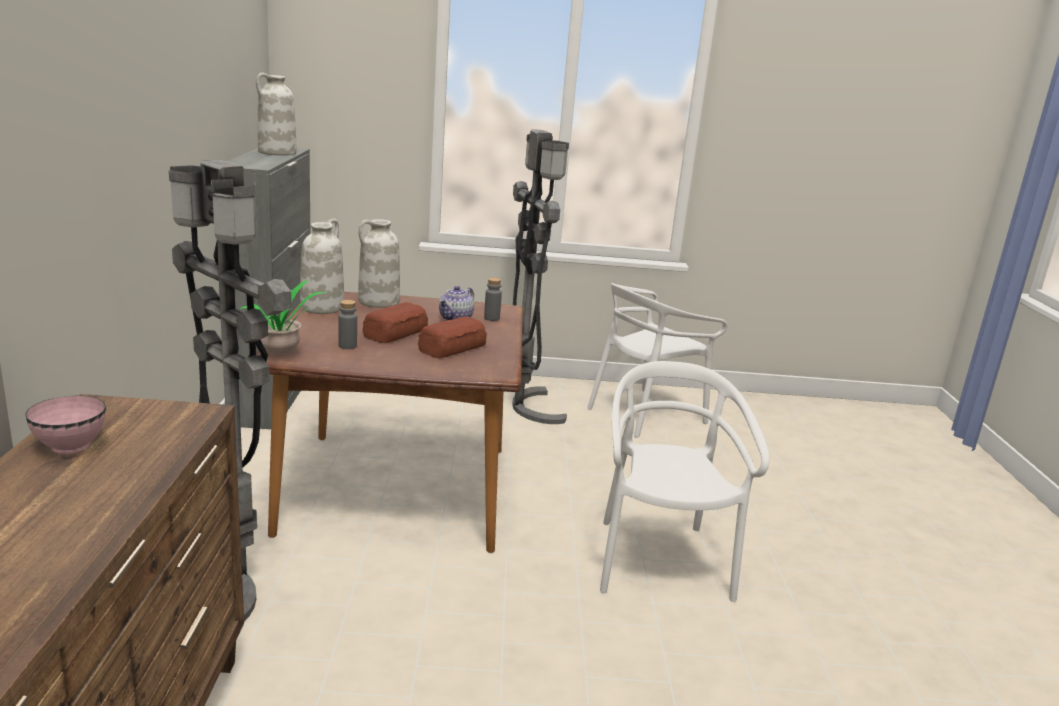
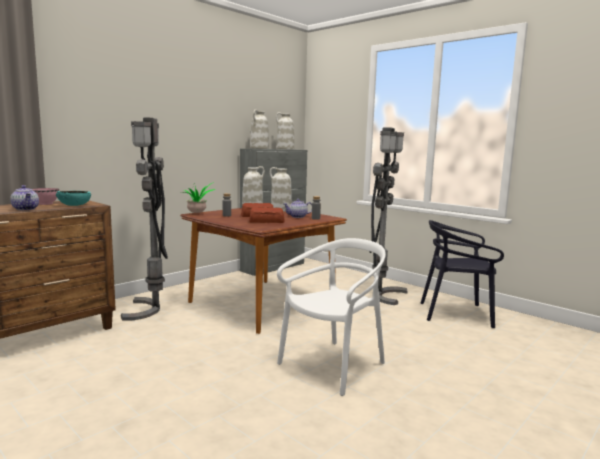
camera: 45 degrees right, 10 degrees down
(113, 486) = (26, 209): none -> teapot
(163, 431) = (74, 205): none -> turquoise bowl
(254, 163) = (259, 148): none -> white vase
(645, 414) = (456, 314): white chair -> black chair

